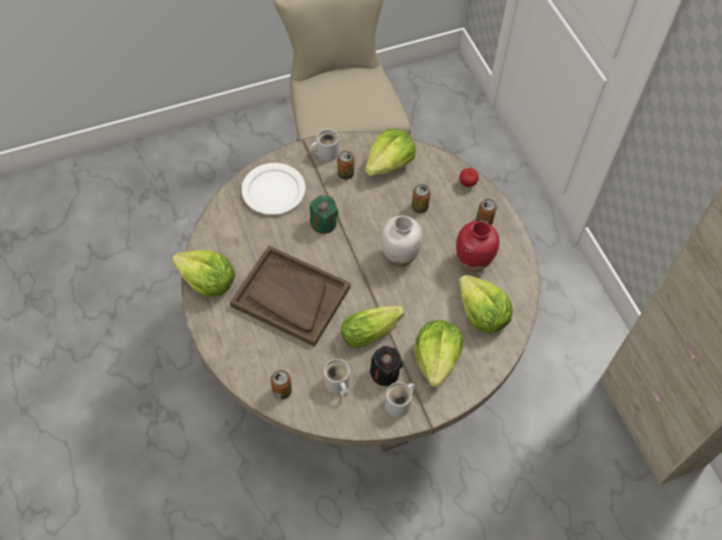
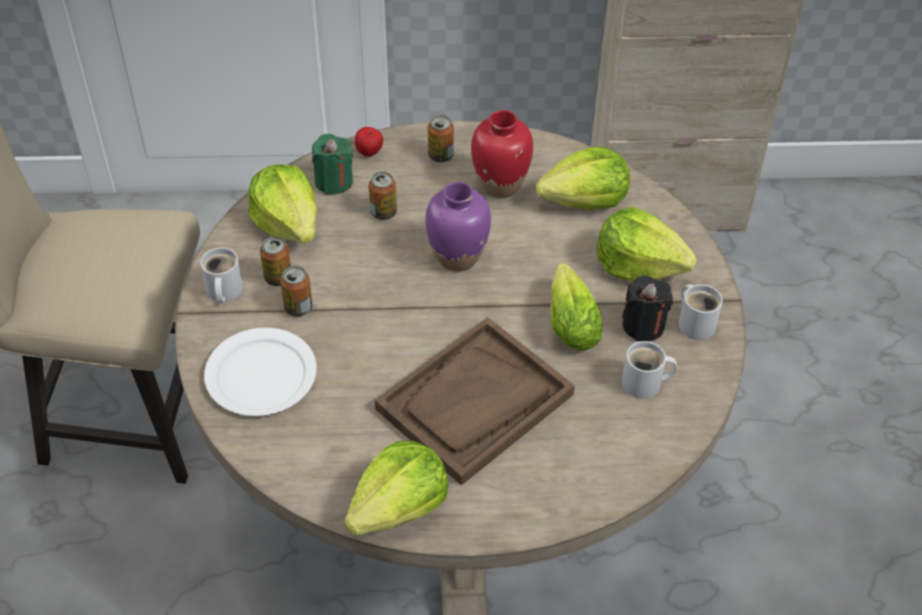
camera: 70 degrees left, 10 degrees down
(282, 391) = (636, 453): can -> can (298, 307)
(323, 223) = (357, 328): green candle -> green candle (334, 181)
(399, 256) = (457, 257): white vase -> purple vase

